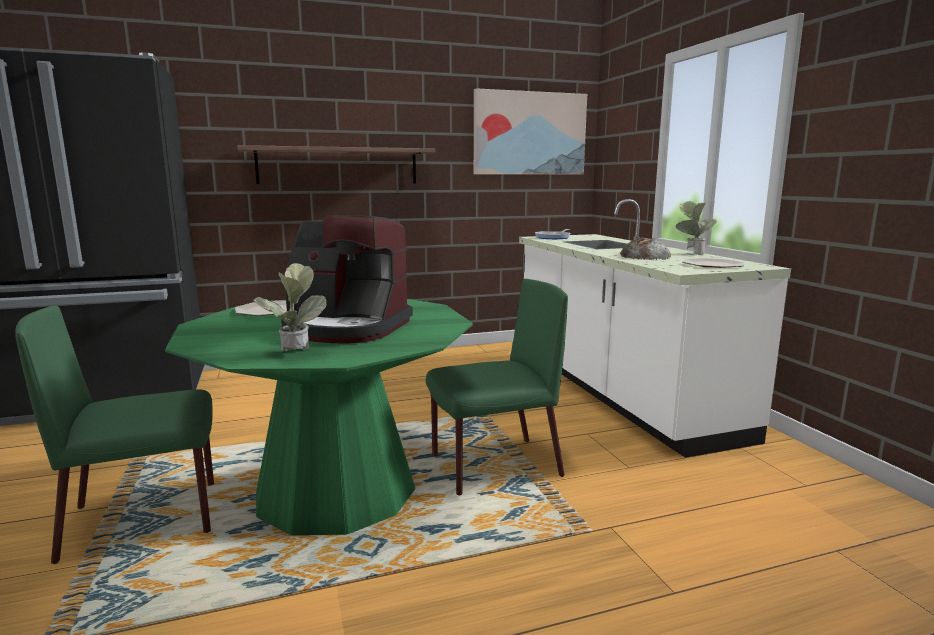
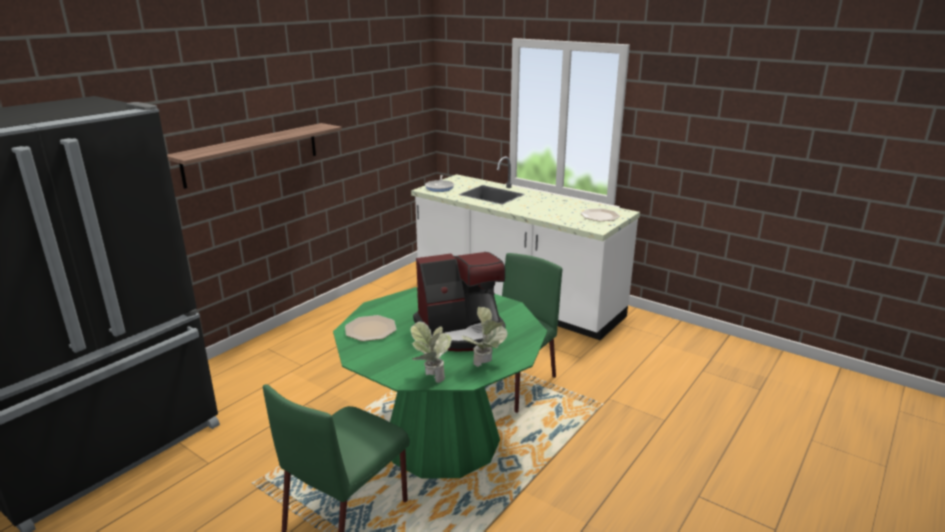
camera: 35 degrees left, 10 degrees up
(529, 133) = (392, 92): picture -> none
(644, 255) = (546, 210): bread -> none
(691, 253) = (566, 200): potted plant -> potted plant (430, 377)

